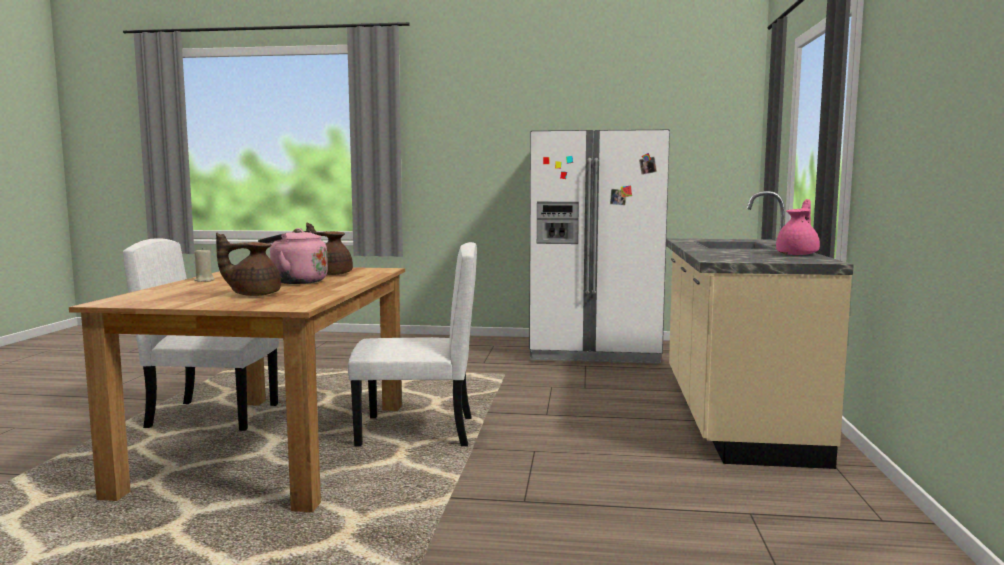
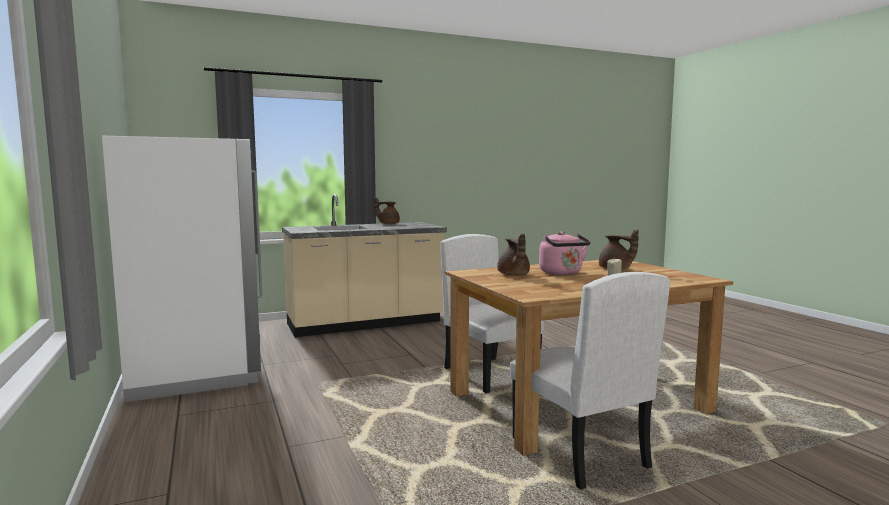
camera: 120 degrees left, 0 degrees up
(798, 254) = (388, 224): pink teapot -> brown teapot

